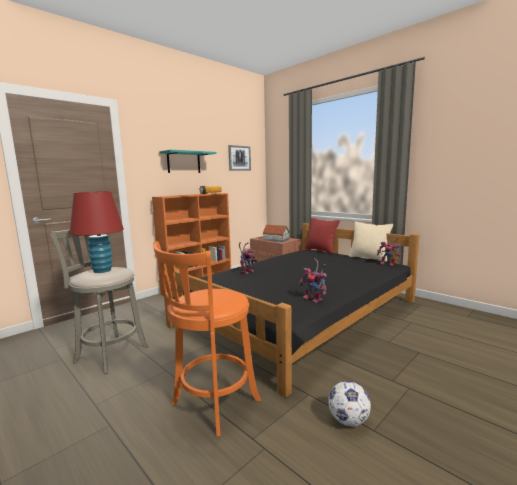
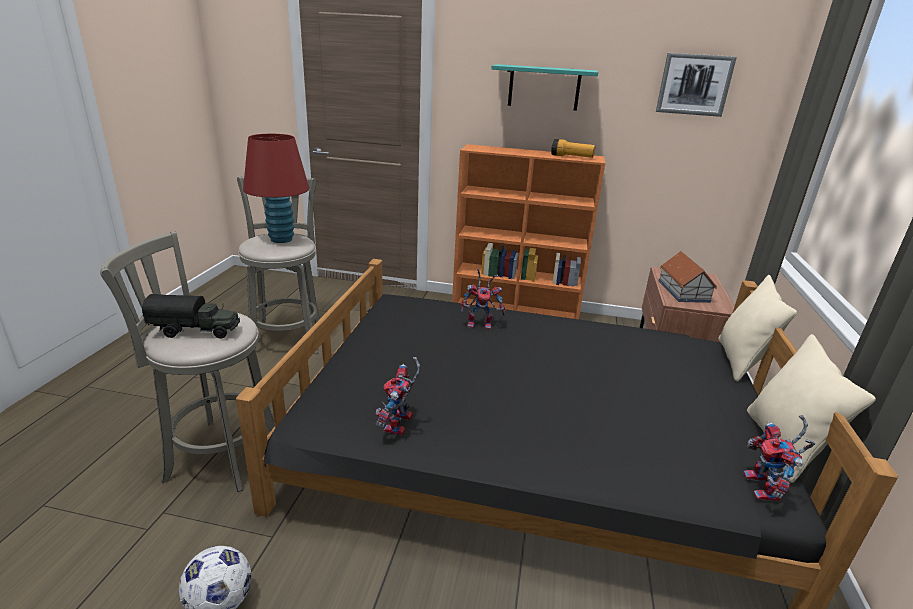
camera: 55 degrees right, 15 degrees up
(212, 405) = (217, 453): orange stool -> grey stool
(213, 298) = (196, 331): none -> toy truck
(320, 250) = (740, 361): red pillow -> beige pillow

